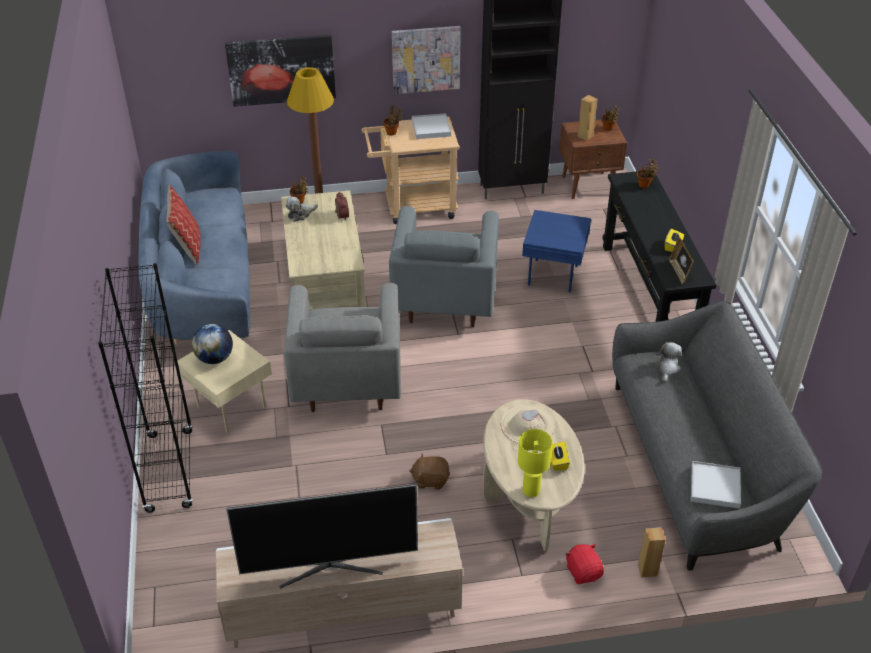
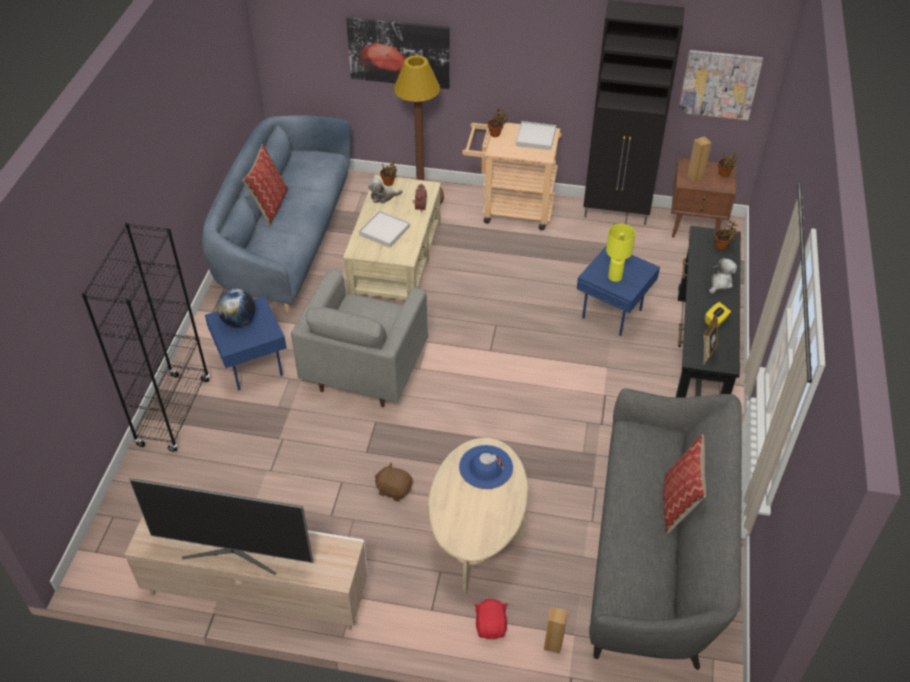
camera: 20 degrees right, 5 degrees up
(229, 407) = (251, 366): beige side table -> blue side table
(426, 59) = (542, 68): picture -> picture (719, 84)
(444, 300) = (493, 313): grey armchair -> none
(527, 425) = (486, 467): beige hat -> blue hat
(531, 491) = (455, 535): yellow table lamp -> yellow table lamp (615, 277)
(557, 462) = (495, 513): yellow tissue box -> none
(667, 368) = (656, 447): plush toy -> plush toy (720, 283)
(711, 410) = (678, 504): none -> pillow
(715, 486) = (639, 586): white tray -> white tray (384, 231)

